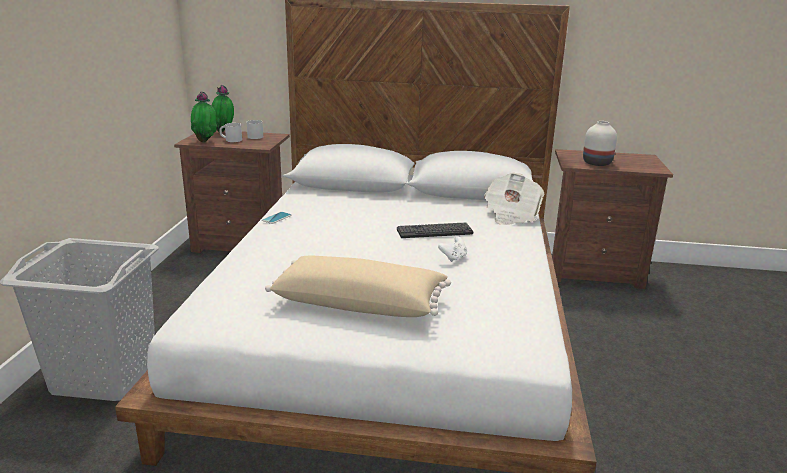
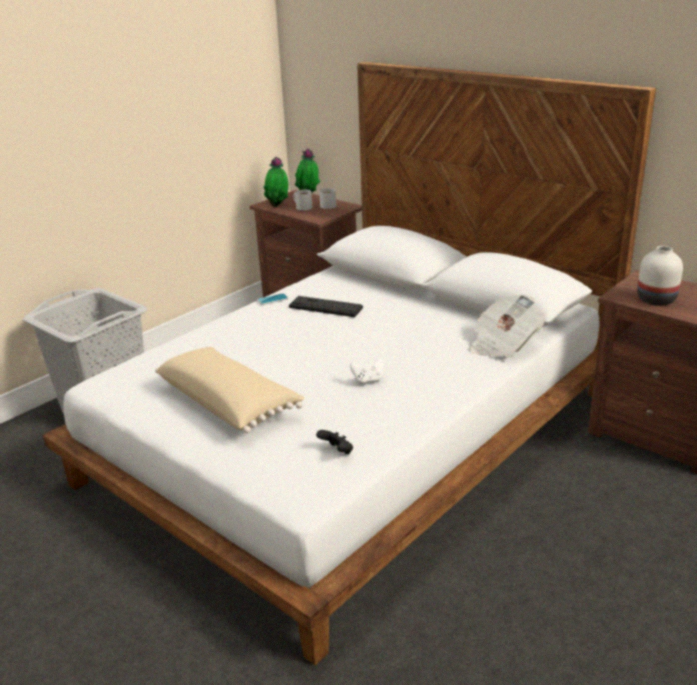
camera: 35 degrees right, 5 degrees up
(434, 231) = (390, 346): keyboard -> keyboard (325, 307)
(510, 313) = (337, 452): none -> black game controller

